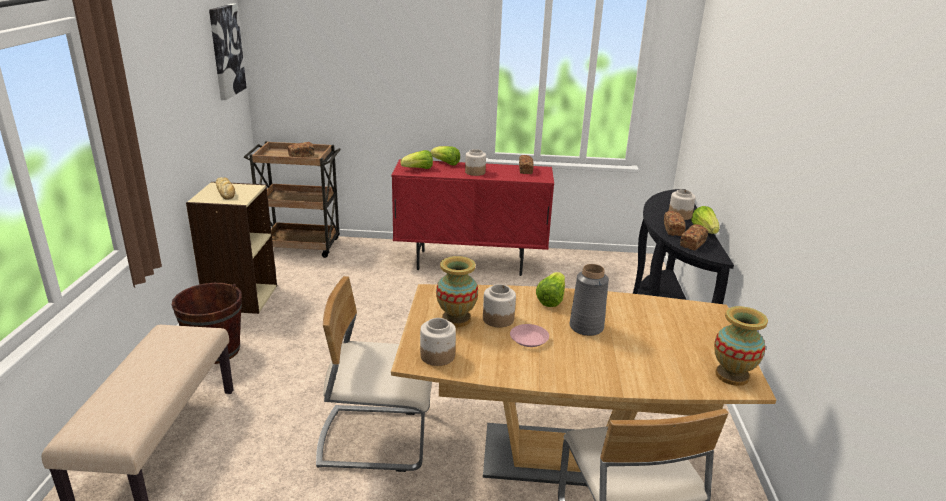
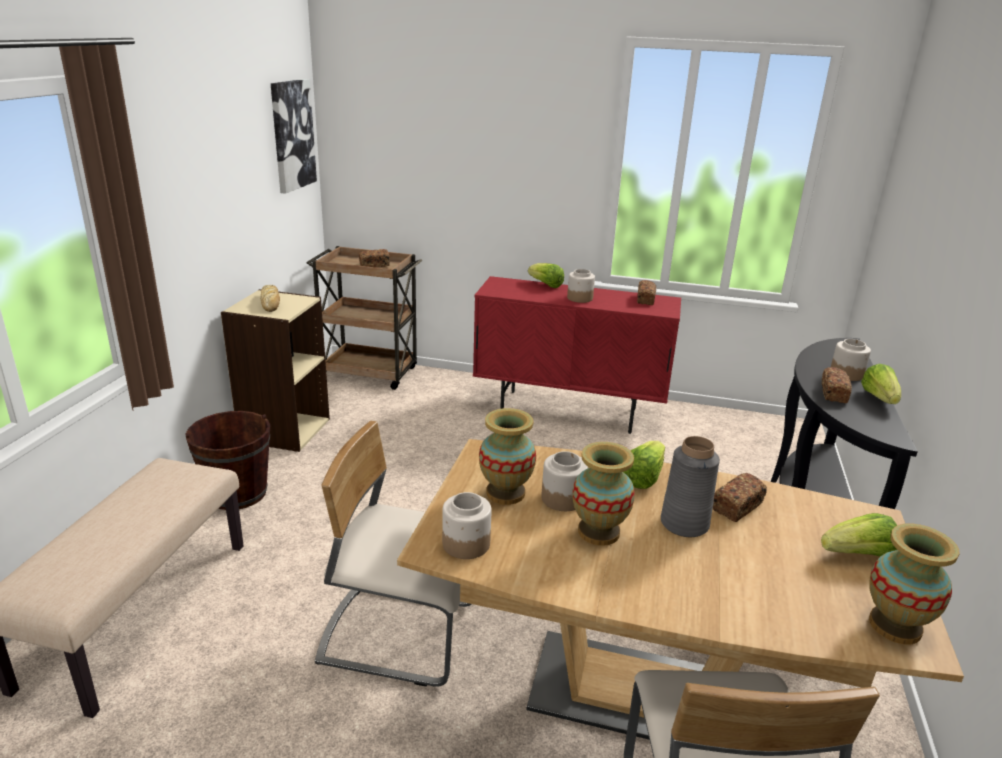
camera: 10 degrees right, 0 degrees up
(418, 169) = (510, 290): lettuce -> lettuce (858, 554)
(529, 338) = (599, 532): pink plate -> vase
(693, 244) = (860, 415): bread -> bread (737, 507)

